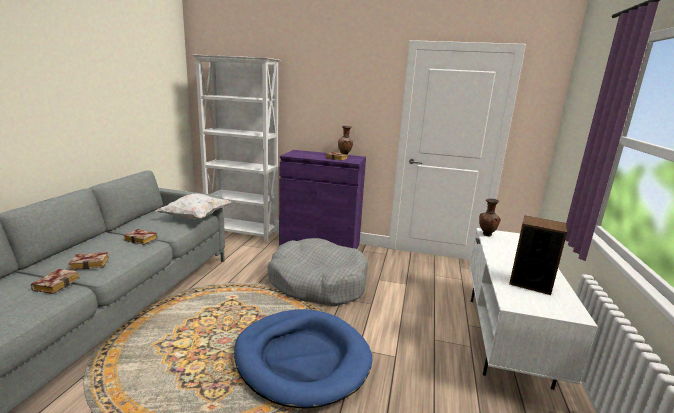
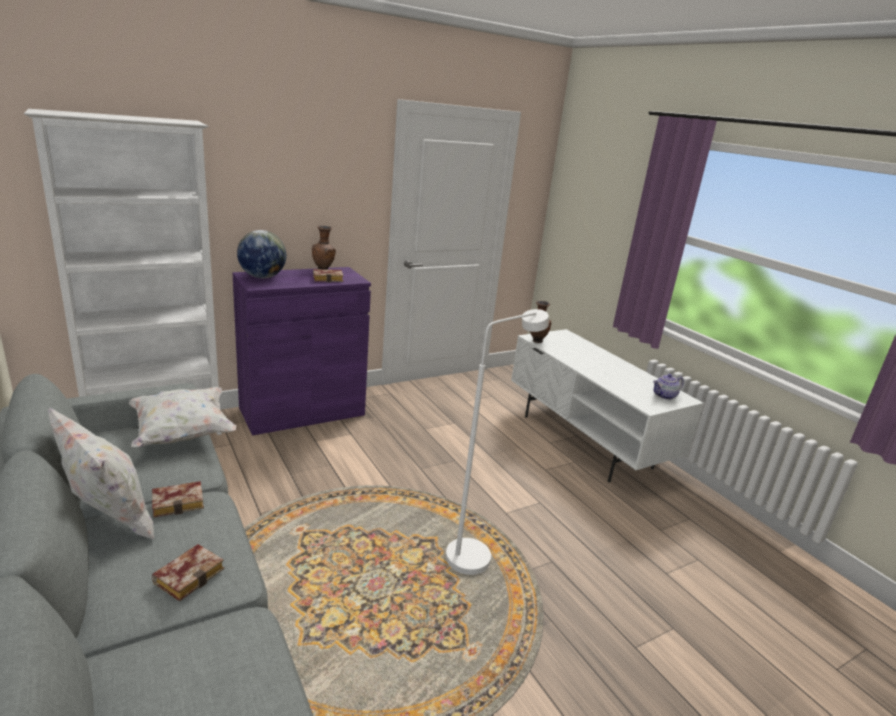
camera: 45 degrees left, 5 degrees up
(57, 283) = (209, 628): book -> none
(112, 236) = (109, 521): none -> white pillow
(302, 153) = (262, 277): none -> globe
(302, 359) = (476, 552): blue dog bed -> white floor lamp
(318, 283) = (370, 462): grey dog bed -> none
(530, 283) = (630, 382): speaker -> none
(551, 304) = (665, 396): none -> teapot

